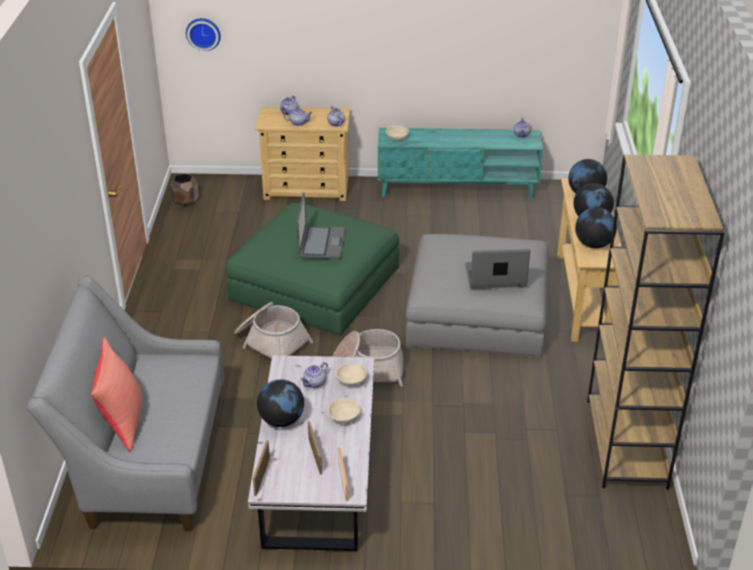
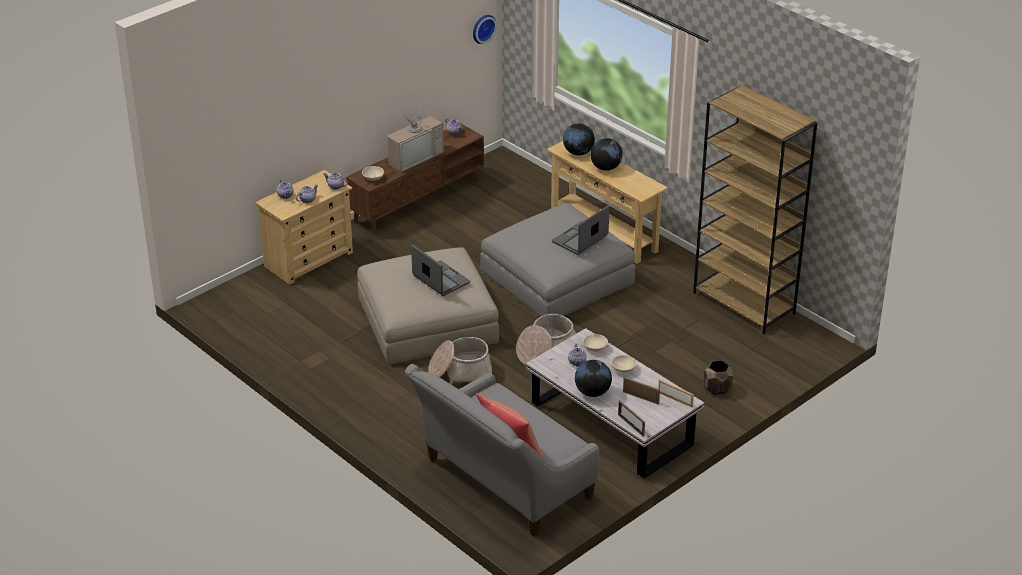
camera: 45 degrees left, 0 degrees up
(186, 201) = (231, 318): brown planter -> brown planter (717, 388)
(203, 33) = (203, 155): wall clock -> wall clock (482, 28)
(315, 284) = (427, 320): green ottoman -> beige ottoman
(457, 138) = (414, 156): none -> television
(457, 188) = (417, 201): turquoise tv stand -> brown tv stand
(593, 244) = (630, 183): globe -> none

